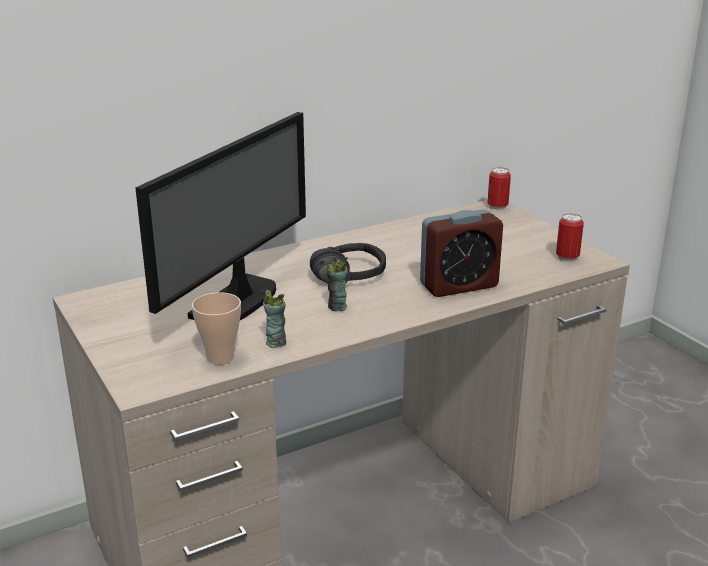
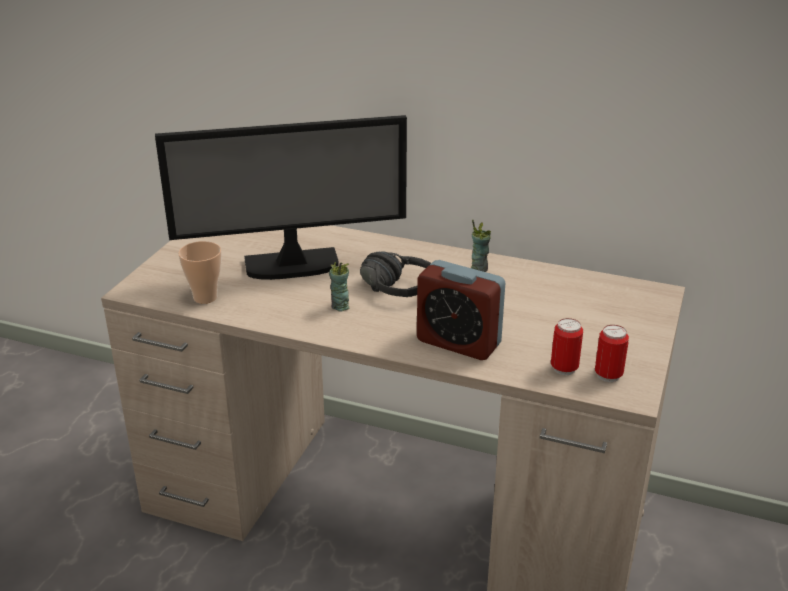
camera: 50 degrees right, 5 degrees up
(275, 342) = (252, 307): cup -> cup (479, 268)
(497, 207) = (659, 295): can -> can (564, 368)

